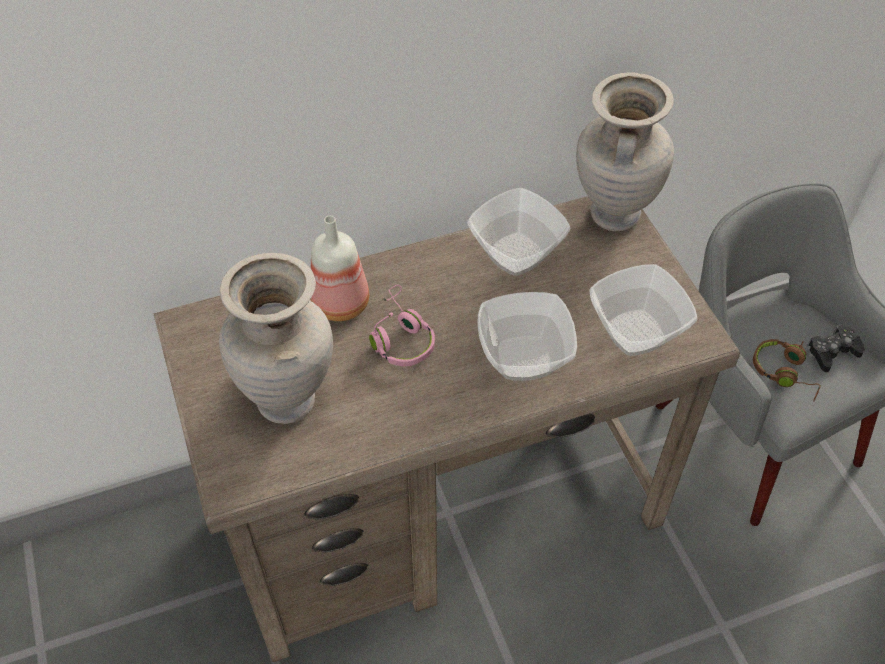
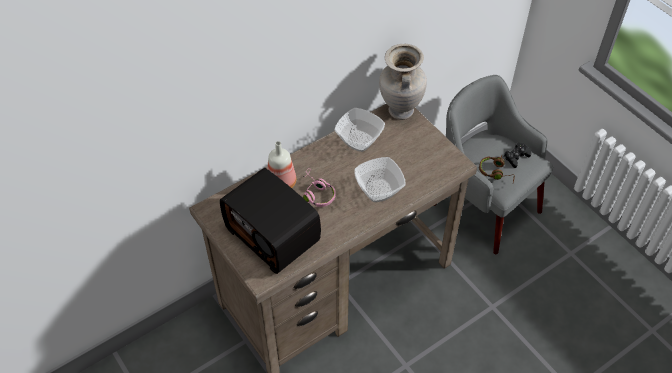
camera: 15 degrees left, 0 degrees up
(289, 400) = (274, 234): beige vase -> radio
(636, 331) = (427, 167): bowl -> none

